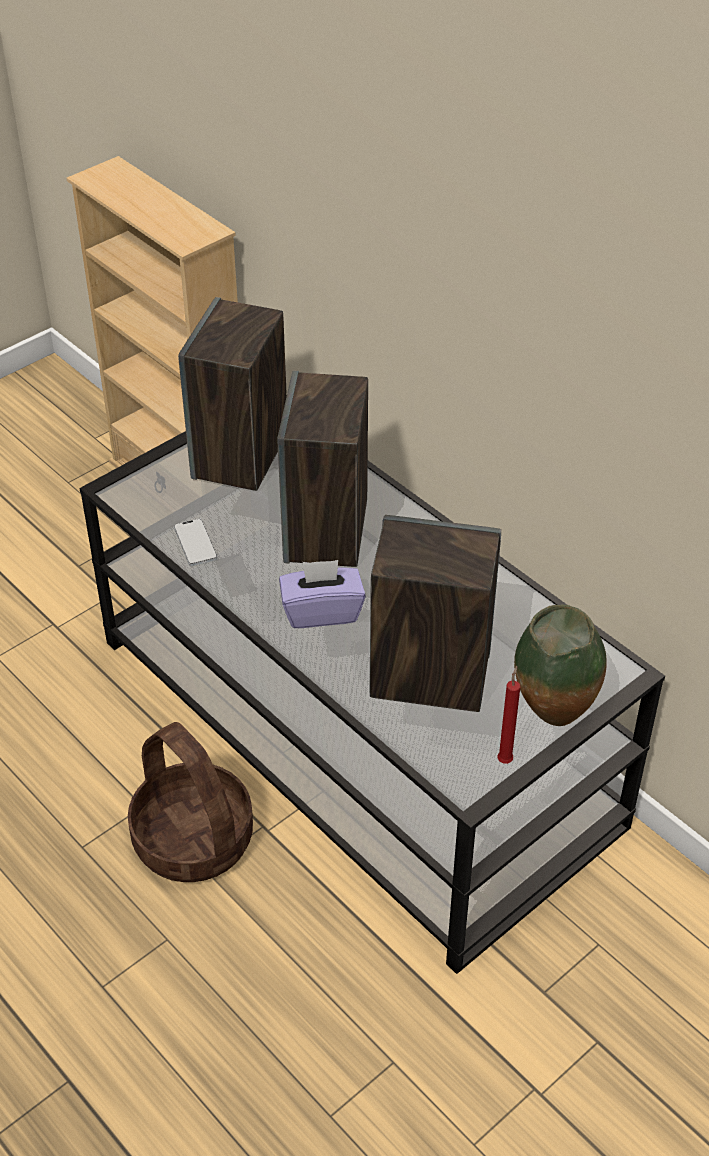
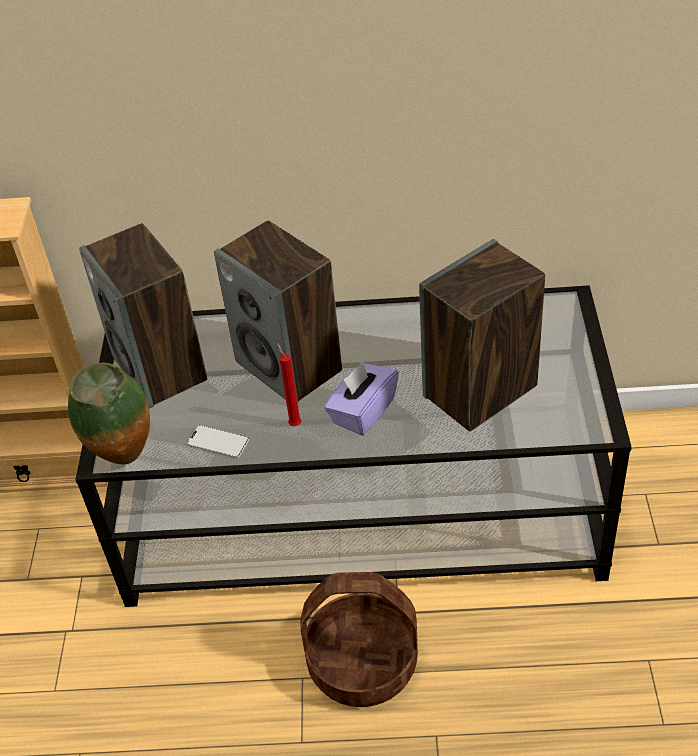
camera: 45 degrees left, 0 degrees up
(505, 759) = (589, 396): red candle -> red candle (294, 423)
(552, 720) = (577, 355): vase -> vase (126, 460)

